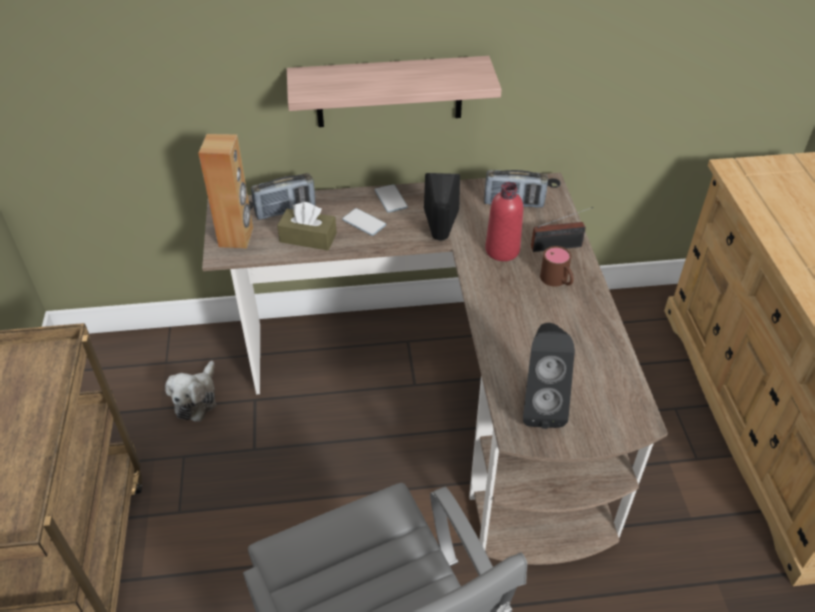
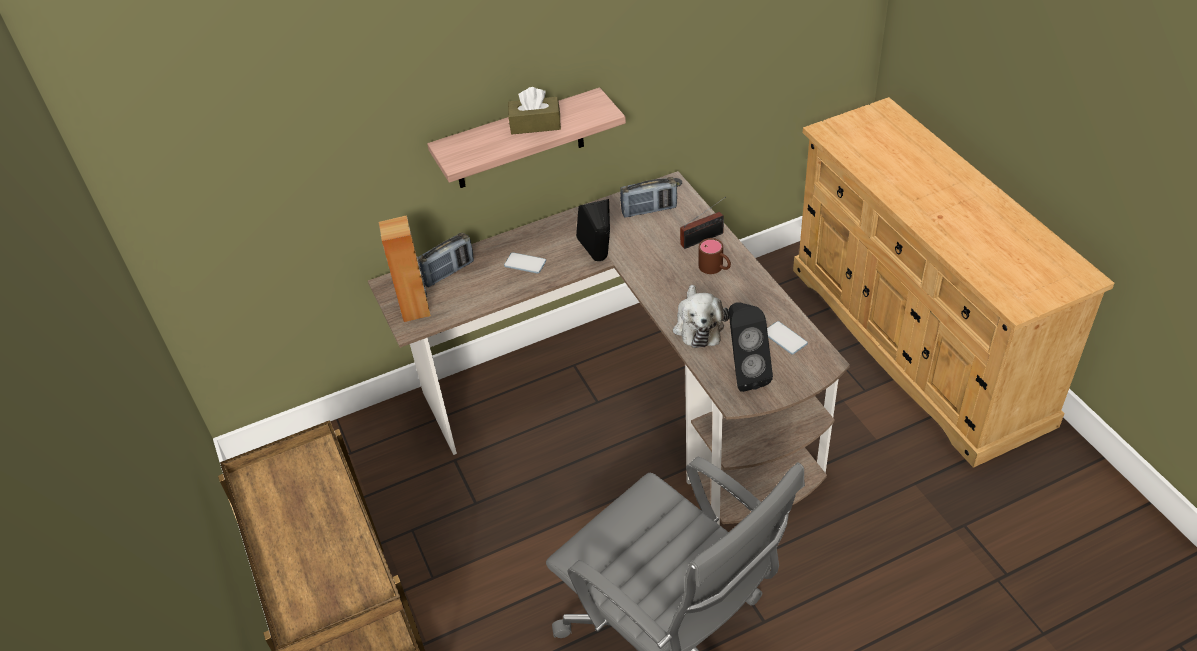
camera: 15 degrees left, 0 degrees up
(196, 399) = (398, 476): plush toy -> plush toy (698, 325)
(308, 238) = (481, 291): brown tissue box -> brown tissue box (535, 124)
(391, 199) = (538, 236): phone -> phone (785, 338)
(502, 250) = (657, 255): red bottle -> none

